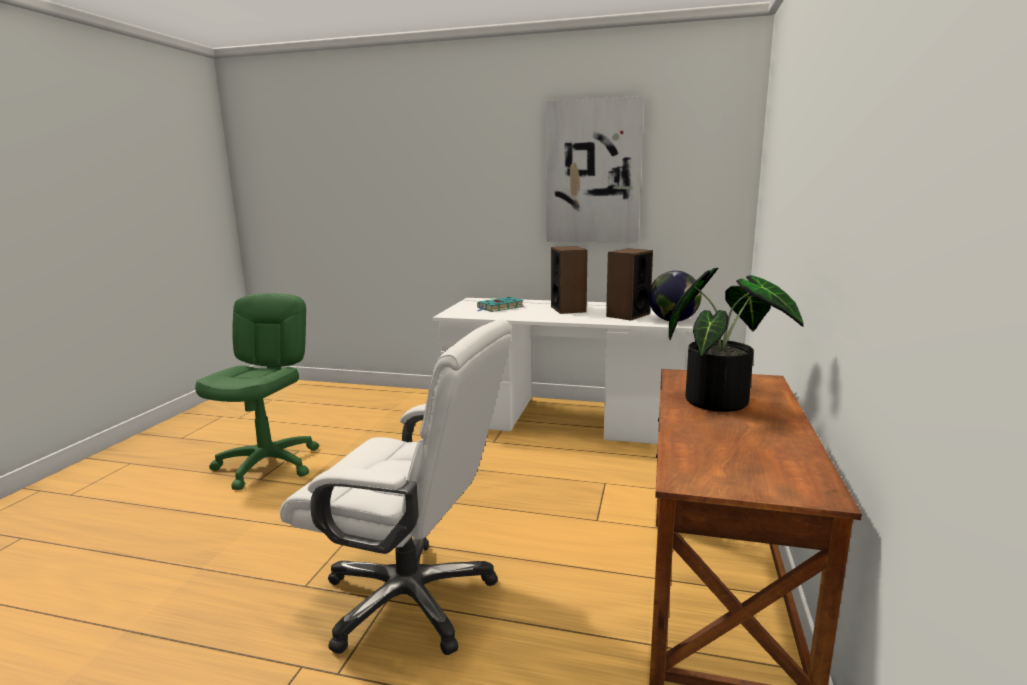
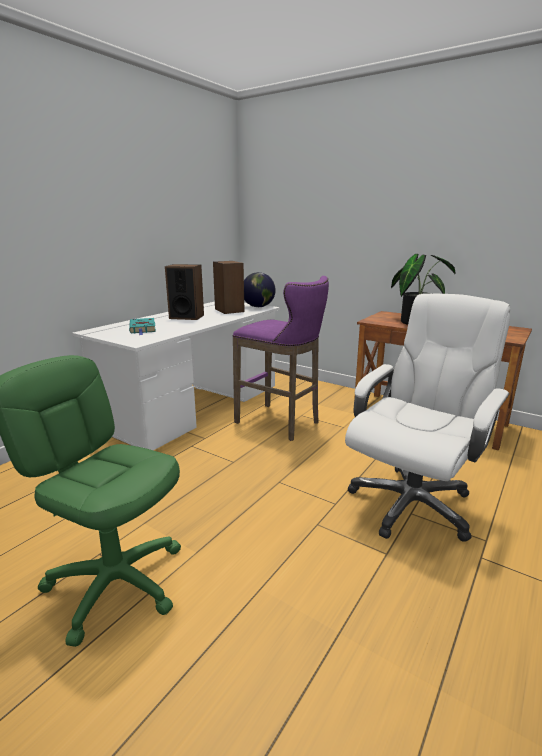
camera: 70 degrees left, 5 degrees up
(567, 474) = (281, 423): none -> purple stool
(593, 172) = (158, 200): picture -> none

